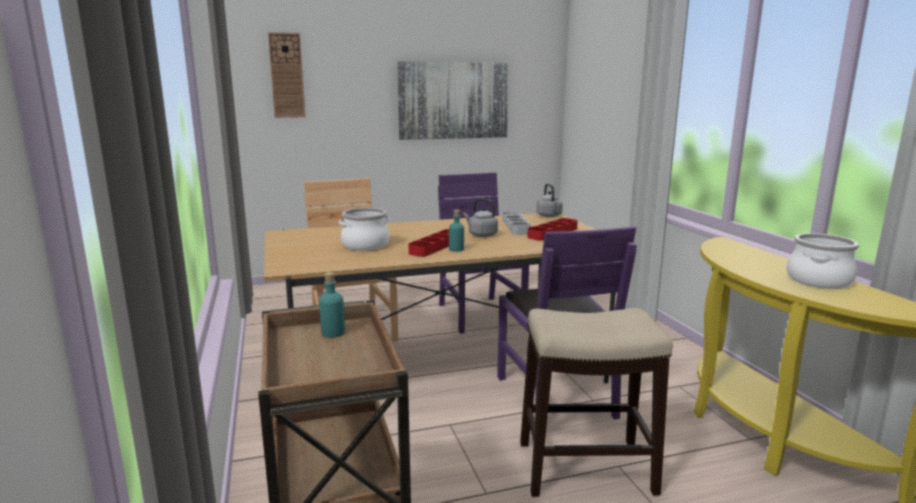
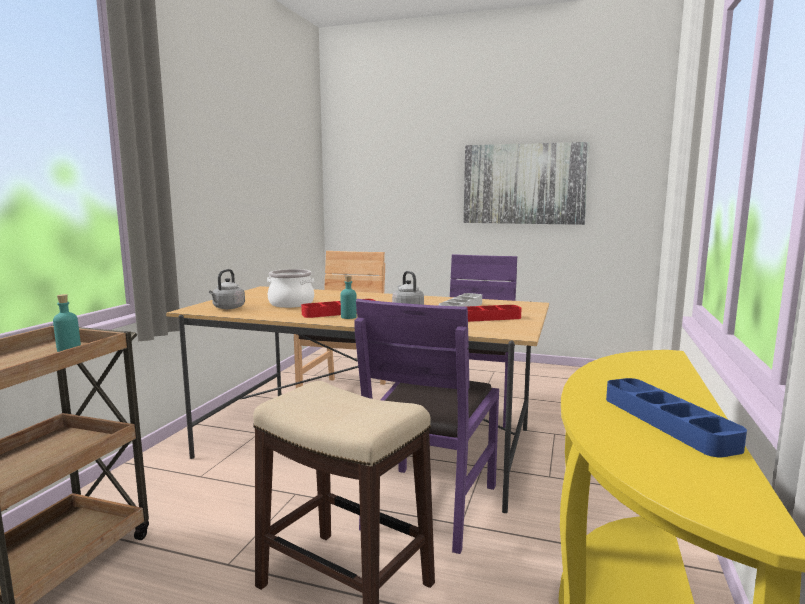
camera: 35 degrees right, 5 degrees down
(287, 75) = (367, 162): wall clock -> none
(549, 216) = (527, 304): grey kettle -> grey kettle (227, 308)
(817, 280) = (667, 422): cooking pot -> blue tray

